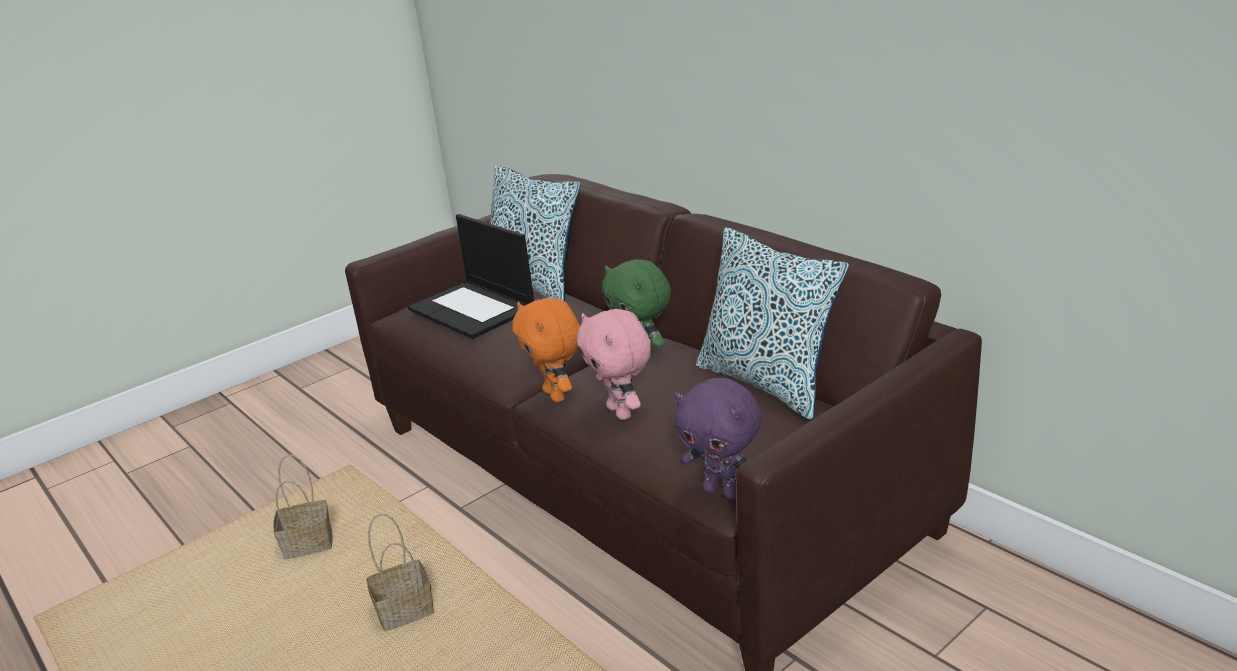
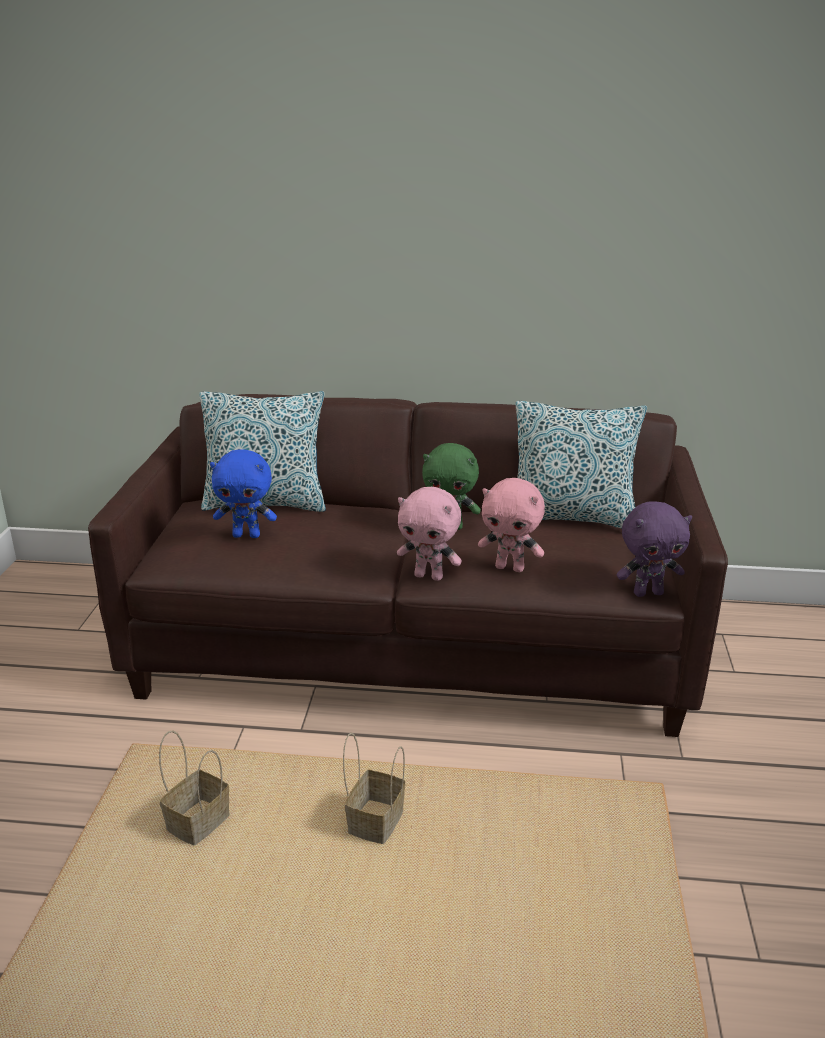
camera: 45 degrees left, 0 degrees up
(473, 309) = (247, 535): laptop -> blue plush toy
(556, 395) = (429, 576): orange plush toy -> pink plush toy

